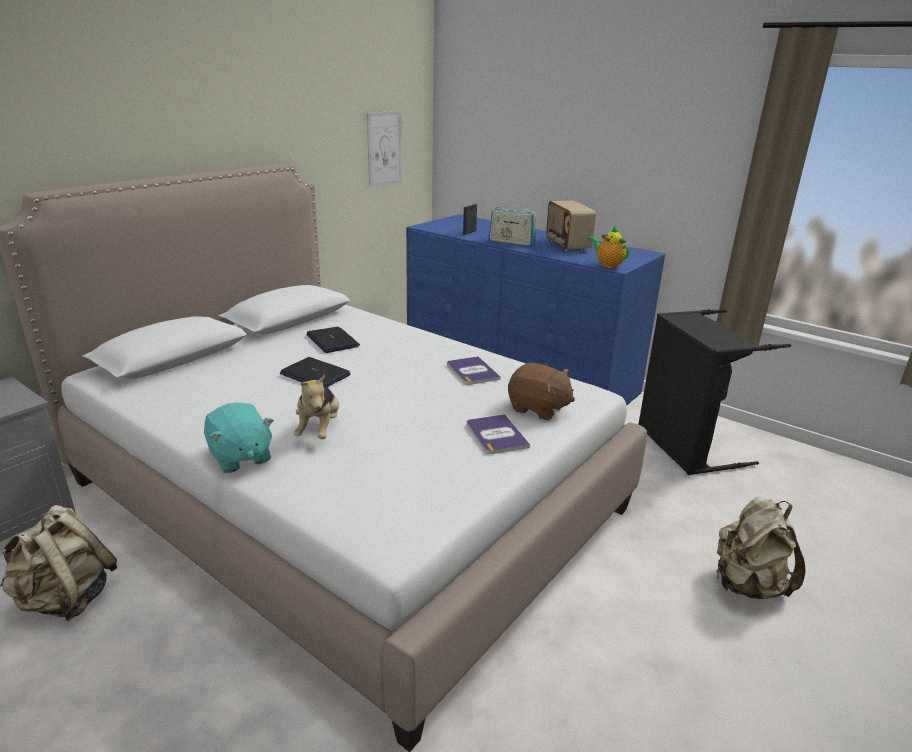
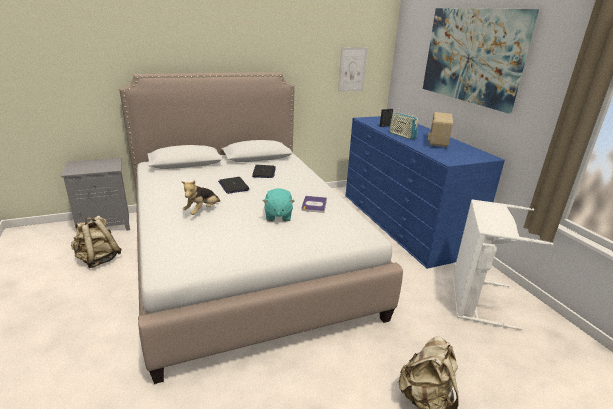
camera: 30 degrees right, 0 degrees up
(240, 457) = (156, 213): turquoise plush toy -> turquoise plush toy (278, 216)
(496, 435) = (281, 239): book -> none
(538, 409) = (324, 233): brown plush toy -> none
(587, 115) = (471, 56): none -> picture
(607, 265) = (445, 159): teapot -> none
(684, 446) = (474, 299): black laundry basket -> white laundry basket

